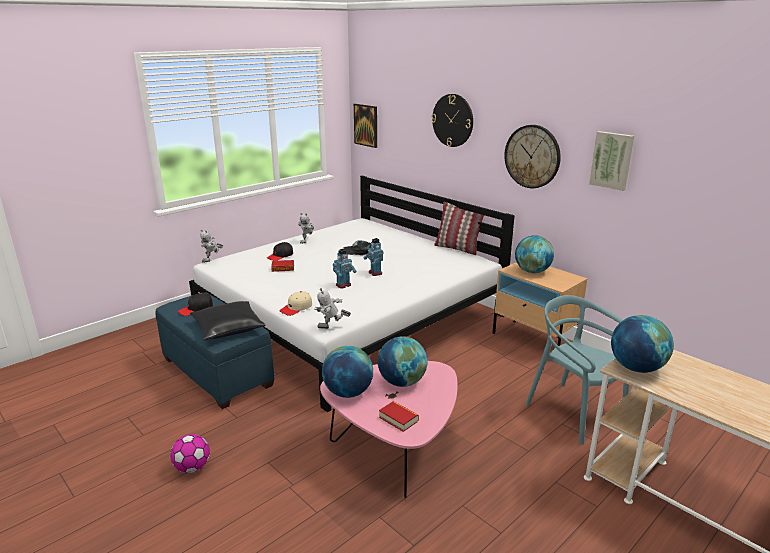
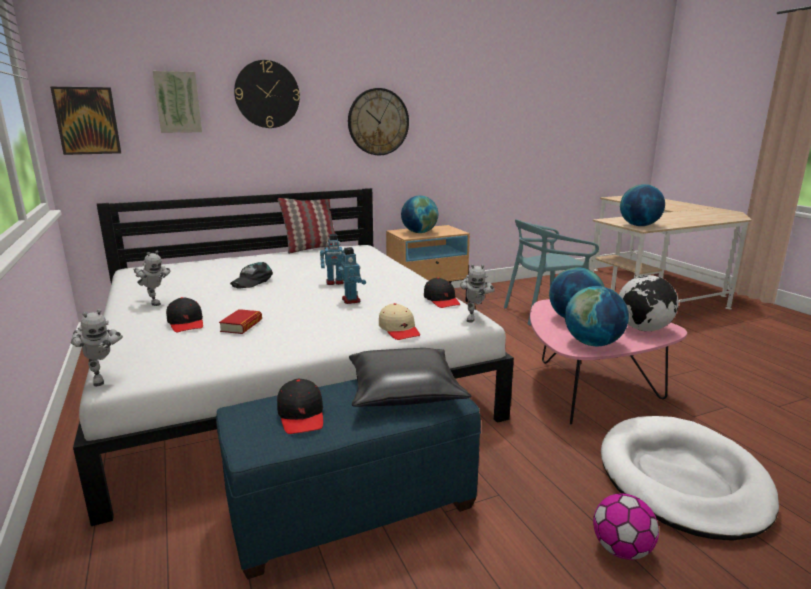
camera: 70 degrees left, 5 degrees down
(271, 500) = (682, 480): none -> white dog bed
(361, 312) = (441, 300): none -> black cap
(398, 419) = (643, 329): book -> globe
(612, 160) = (453, 112): picture -> picture (177, 102)

